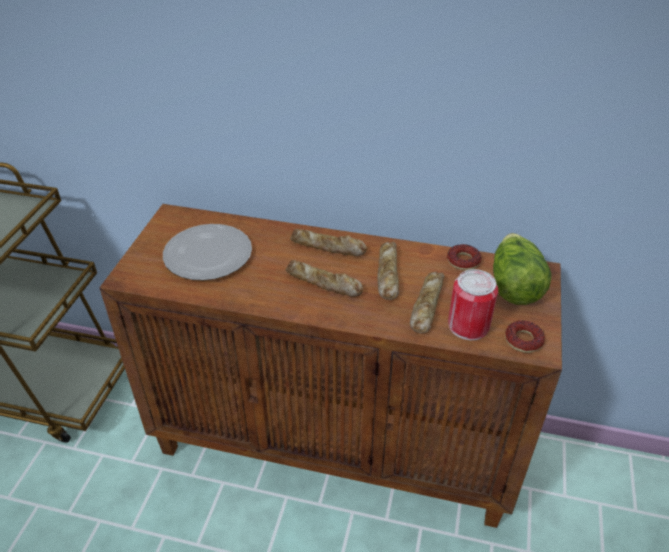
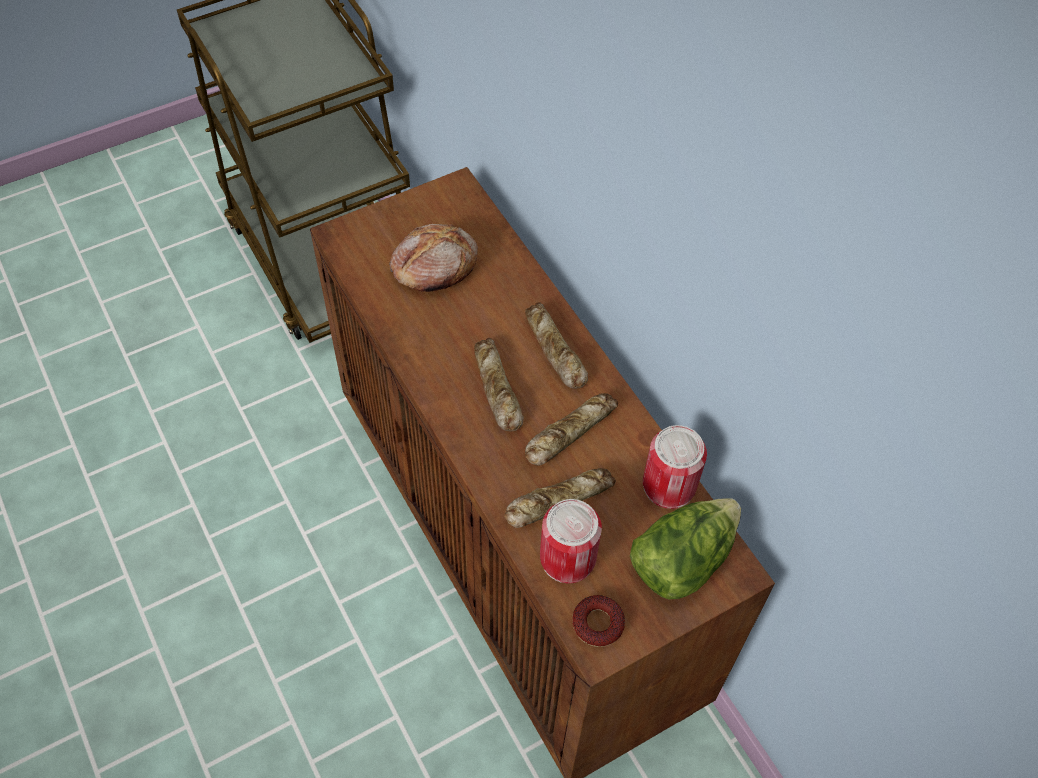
camera: 45 degrees right, 15 degrees up
(207, 255) = (433, 265): plate -> bread
(463, 261) = (669, 485): donut -> can

